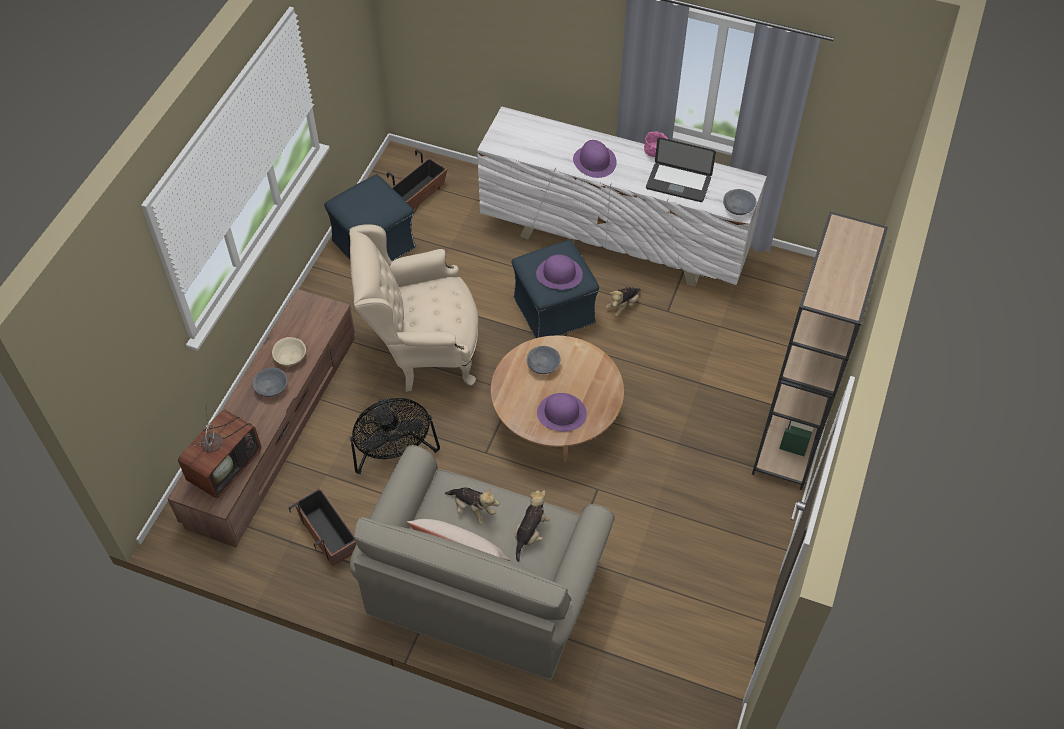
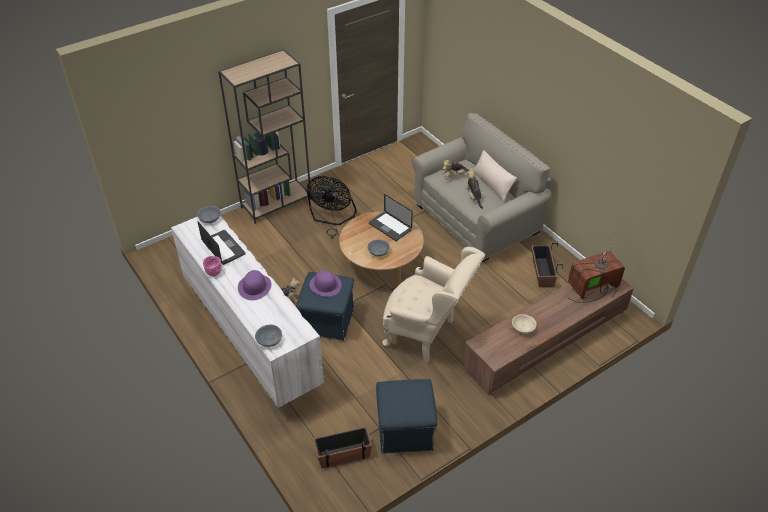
camera: 145 degrees left, 10 degrees down
(272, 388) = (544, 315): grey bowl -> grey bowl (269, 340)
(390, 449) = (482, 295): black fan -> black fan (330, 219)
(561, 413) = (390, 227): purple hat -> laptop

